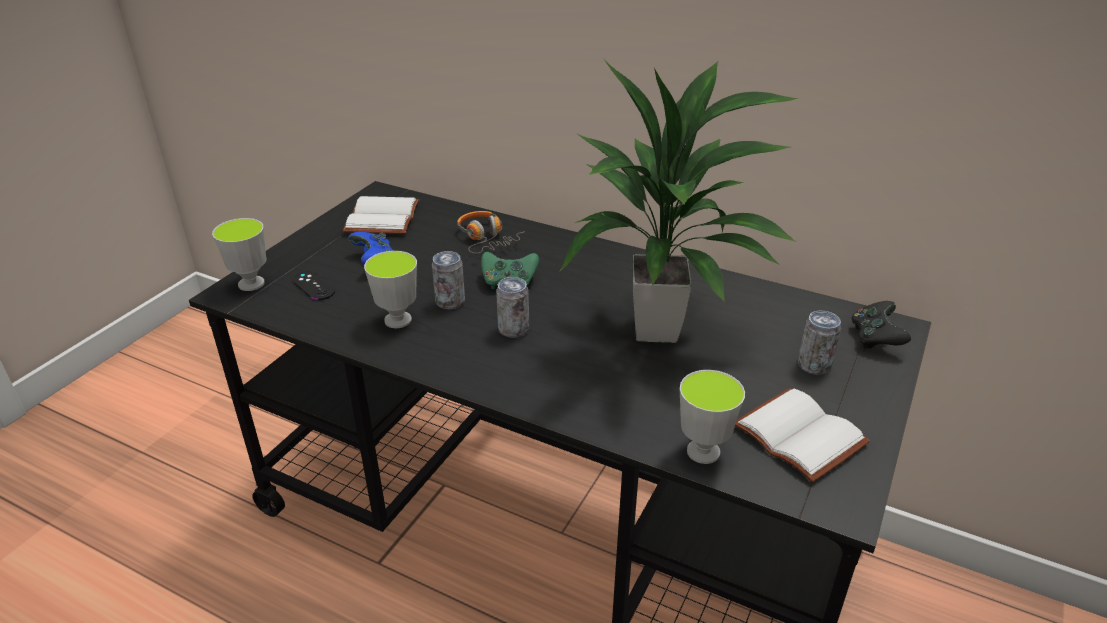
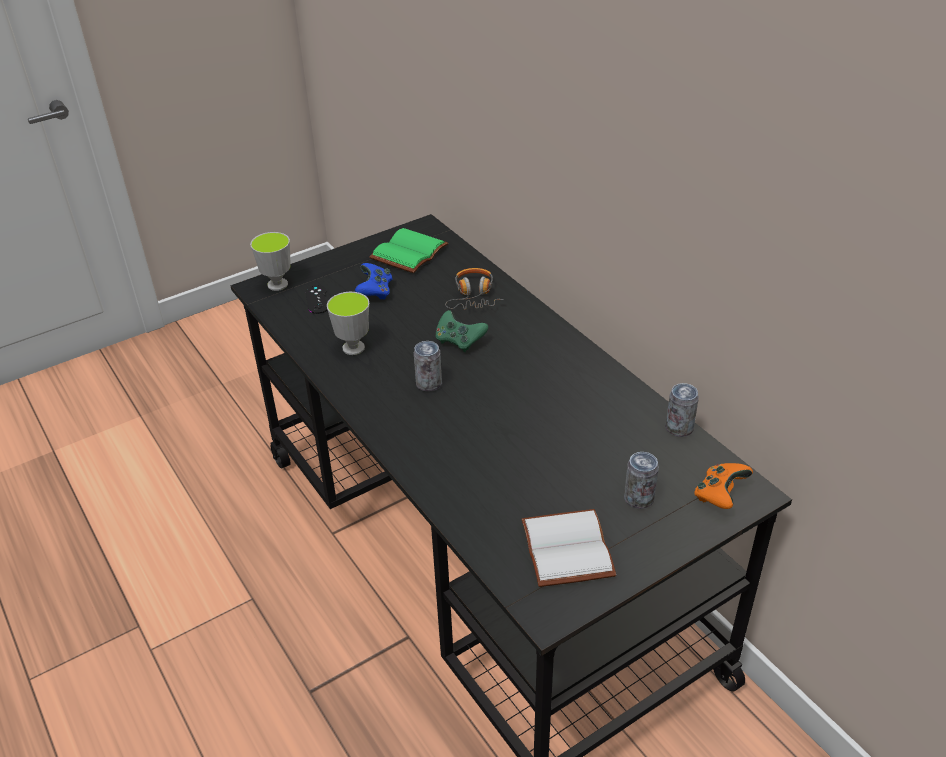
camera: 30 degrees right, 5 degrees up
(384, 219) = (410, 253): white book -> green book
(450, 302) = (401, 345): can -> can (679, 428)
(659, 331) = (539, 423): potted plant -> none
(703, 452) = (482, 532): cup -> none
(875, 338) = (719, 495): black game controller -> orange game controller

